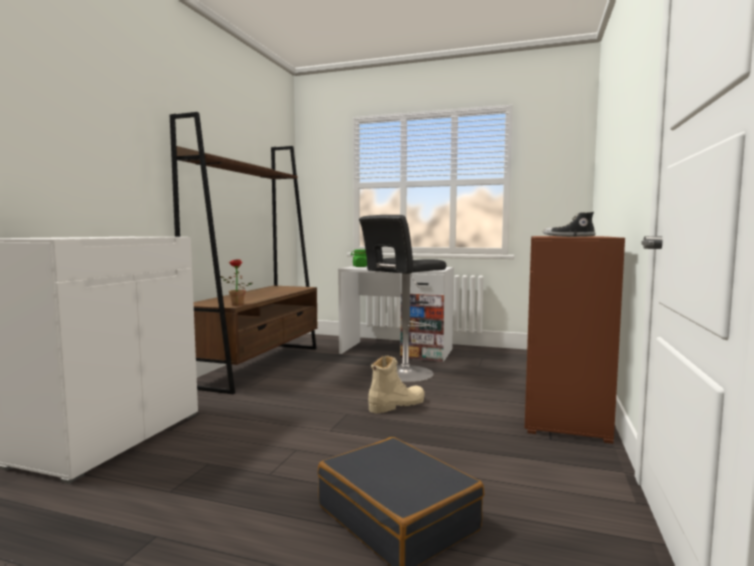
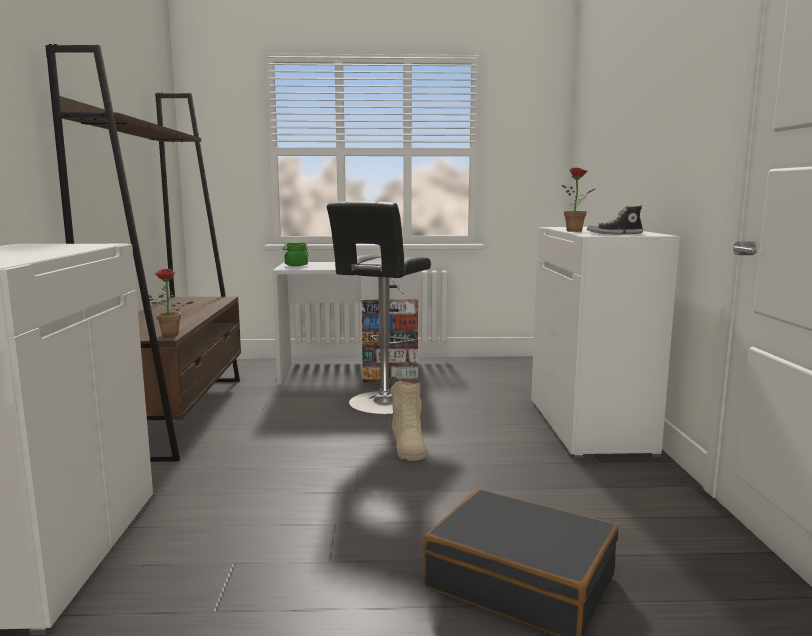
camera: 20 degrees left, 5 degrees up
(396, 405) = (408, 445): beige boot -> beige boot turned 135 degrees clockwise
(546, 236) = (577, 231): none -> potted plant
(564, 410) = (590, 427): brown cabinet -> white cabinet

